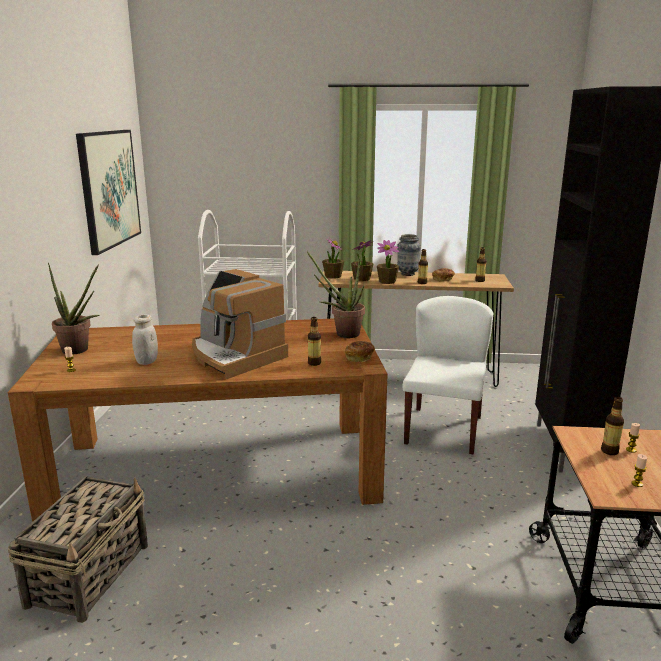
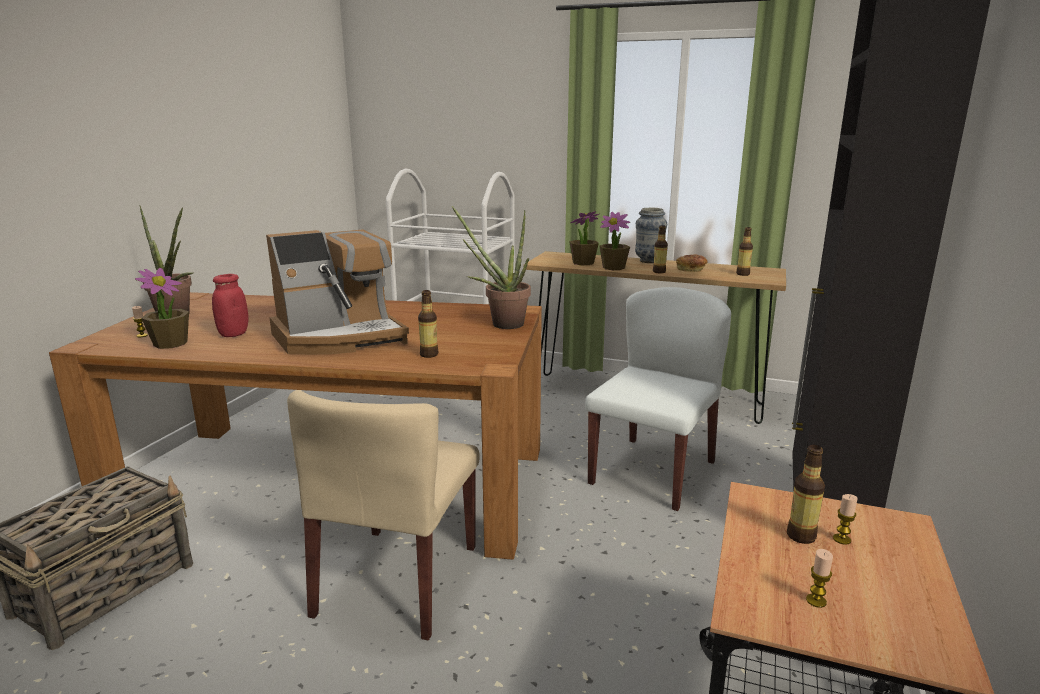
camera: 15 degrees right, 0 degrees up
(109, 189) = (283, 136): picture -> none
(146, 361) = (233, 334): white jar -> red jar
(235, 356) = (340, 337): coffee machine -> coffee machine turned 90 degrees counterclockwise
(311, 530) = (397, 580): none -> beige chair
(333, 276) = (549, 258): potted plant -> potted plant (170, 343)
(359, 358) = (494, 354): bread -> none

